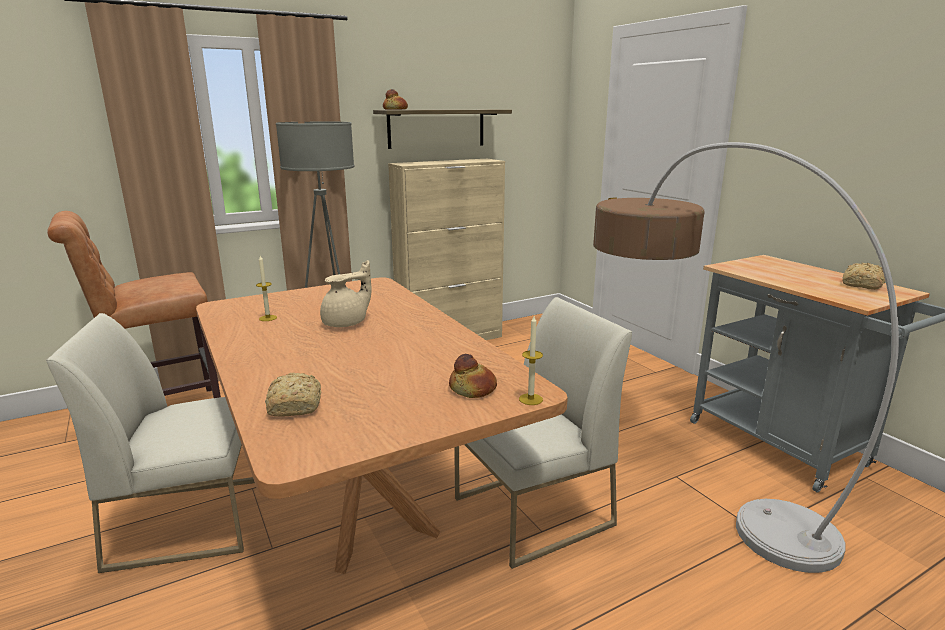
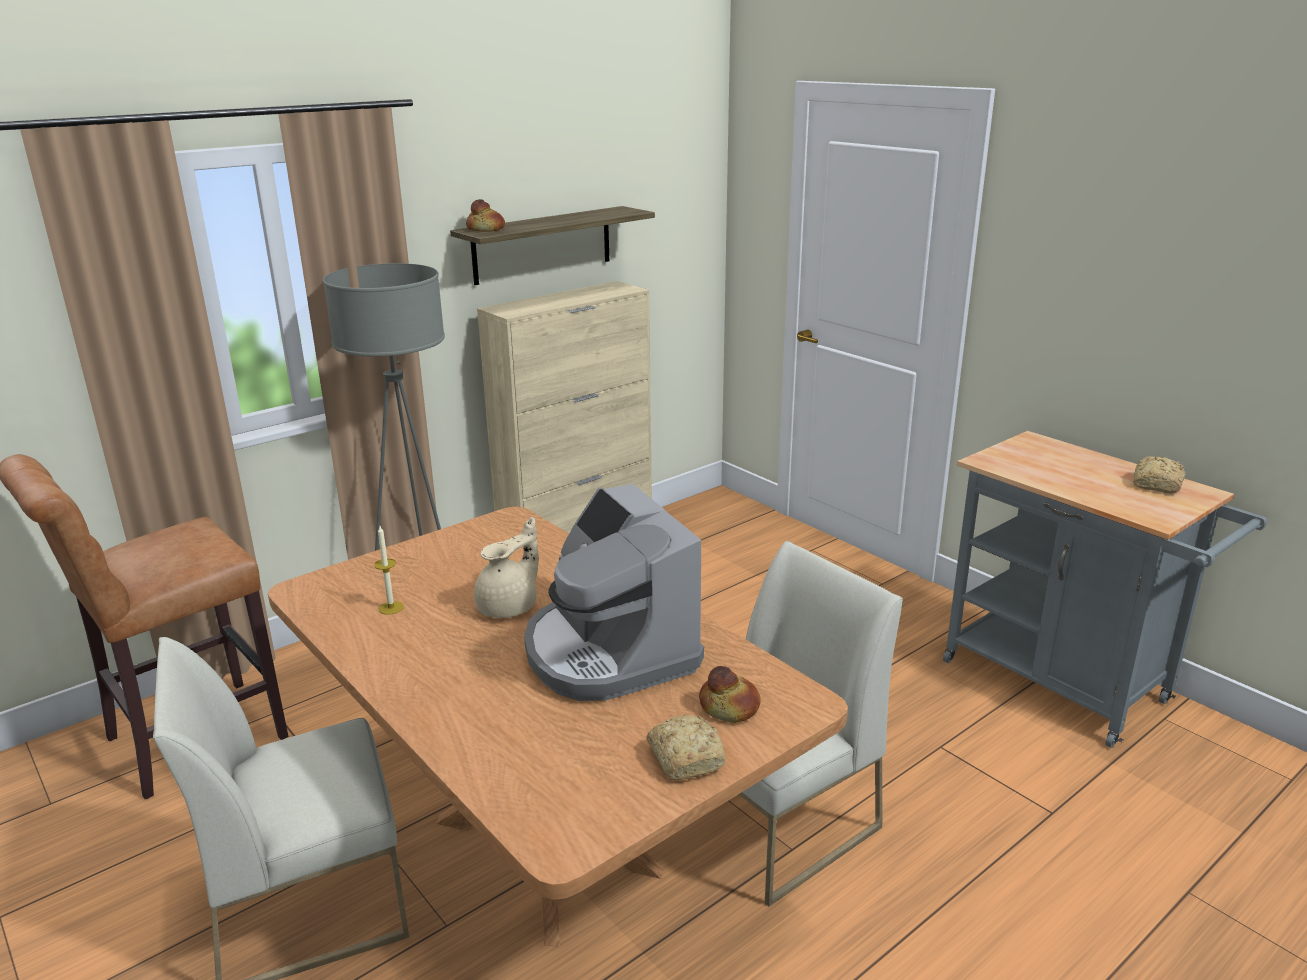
camera: 10 degrees left, 5 degrees up
(296, 405) = (520, 761): bread -> bread (686, 757)
(400, 351) = (608, 651): none -> coffee machine
(530, 399) = (806, 715): candle -> none
(682, 470) = (946, 736): floor lamp -> none

